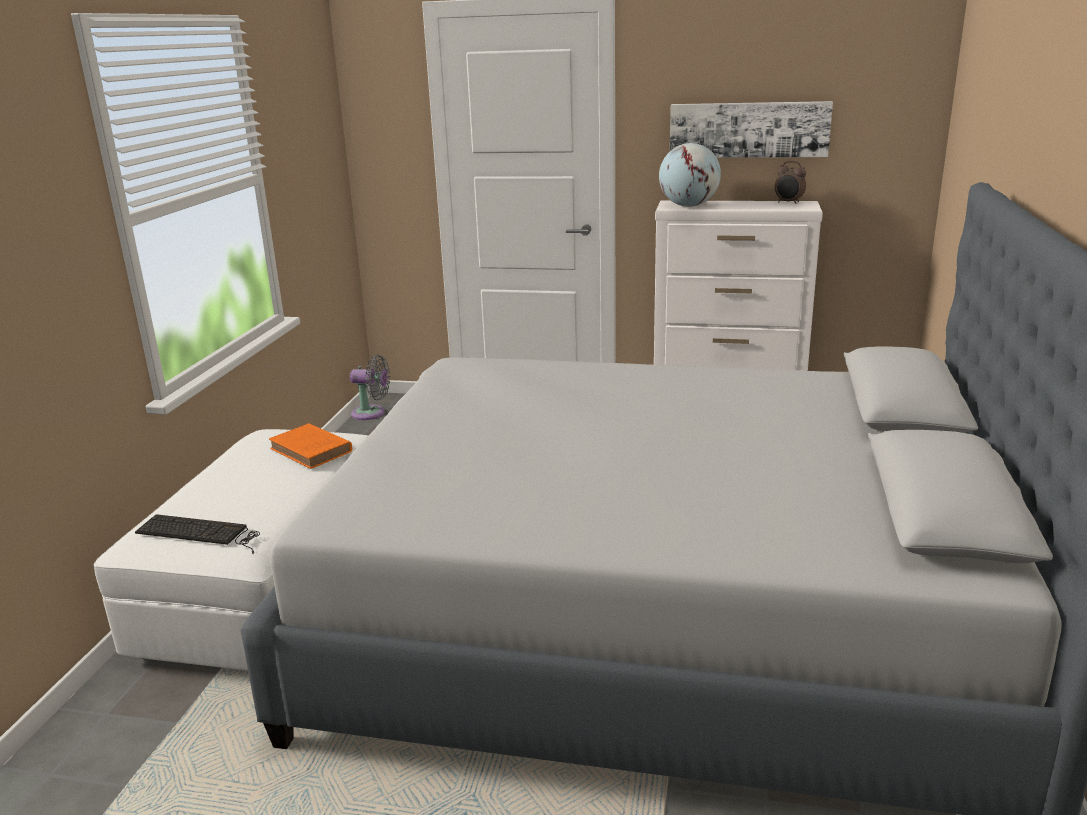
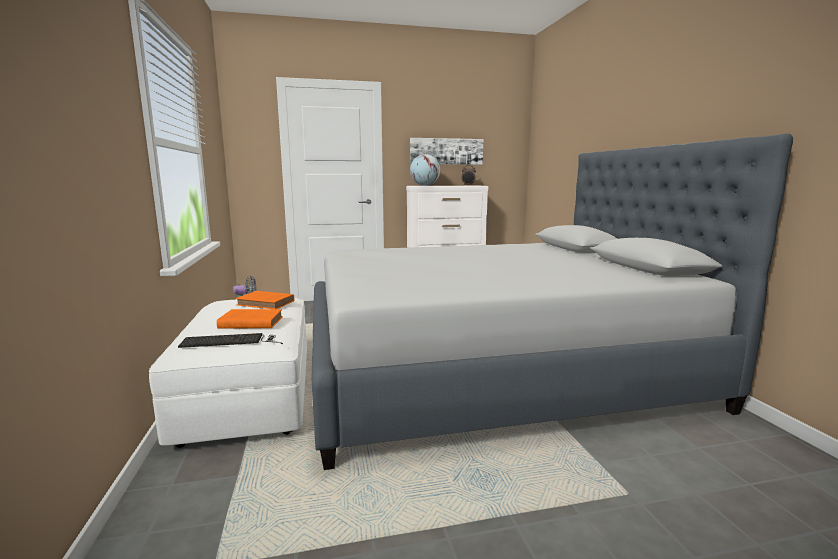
camera: 25 degrees left, 10 degrees down
(253, 495) = (249, 323): none -> orange book

